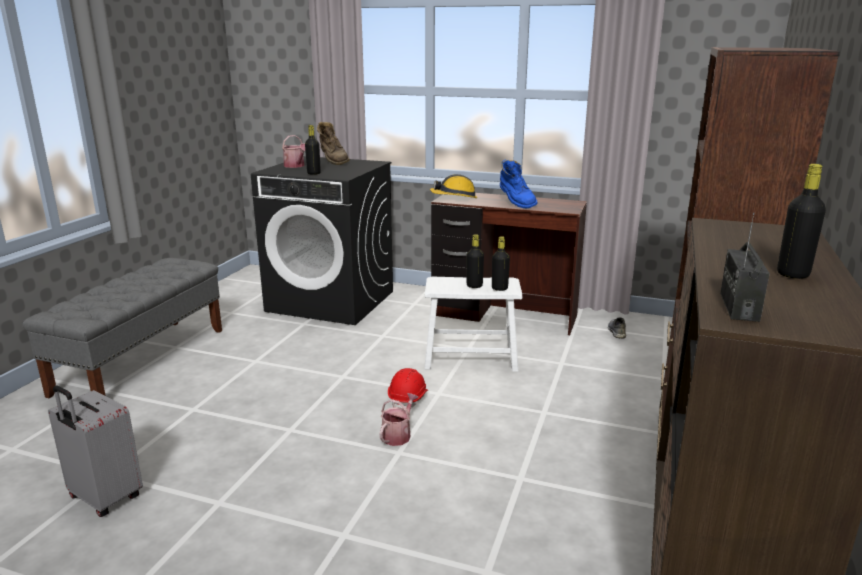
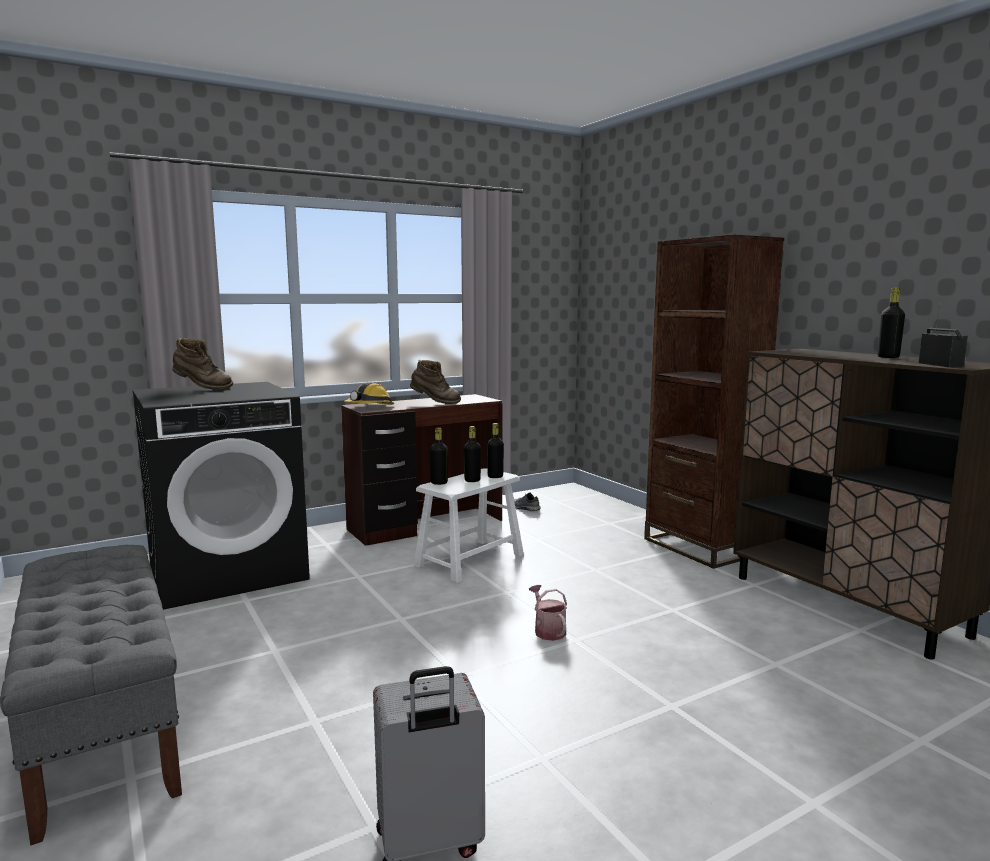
camera: 50 degrees left, 10 degrees down
(295, 166) = (174, 396): watering can -> none
(314, 173) = (231, 397): black bottle -> black bottle (439, 483)
(409, 399) = (495, 606): red hard hat -> none
(515, 203) = (435, 403): blue boot -> brown boot
(738, 307) = (940, 365): radio -> radio turned 150 degrees counterclockwise

